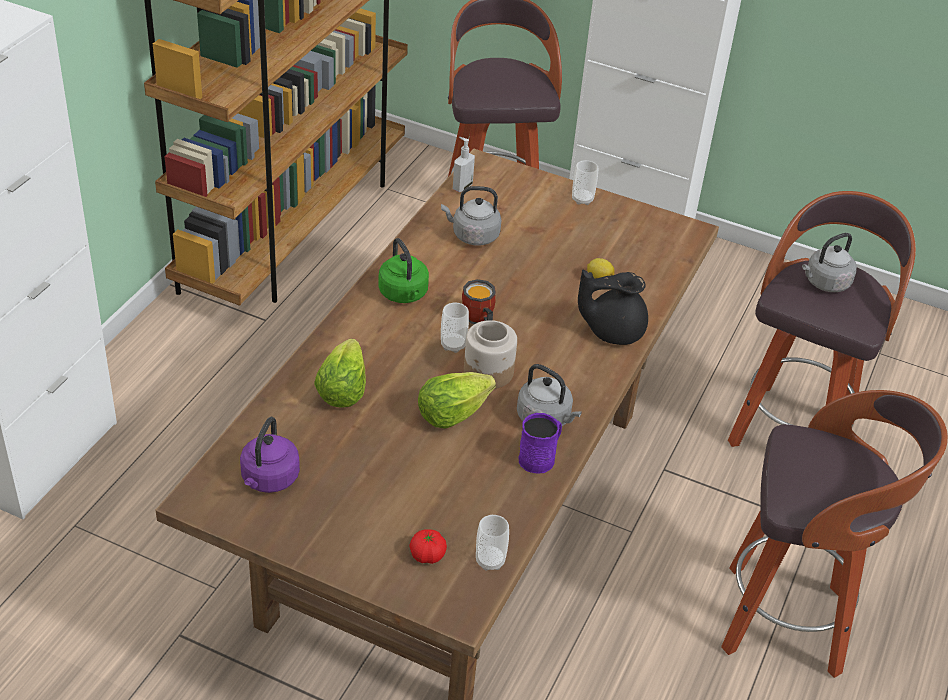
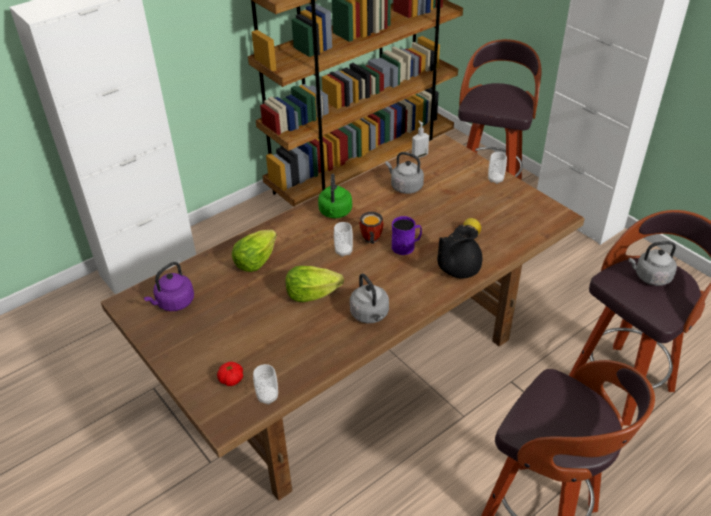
camera: 30 degrees right, 0 degrees up
(488, 372) = (354, 274): jar -> none
(540, 457) = (349, 339): purple mug -> purple mug (406, 246)
(612, 330) = (457, 269): black teapot -> black teapot turned 60 degrees counterclockwise

